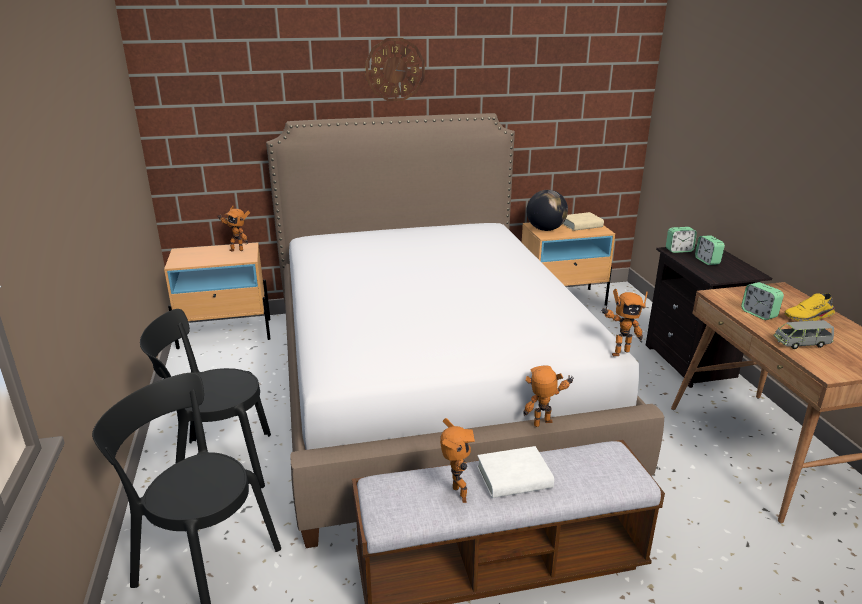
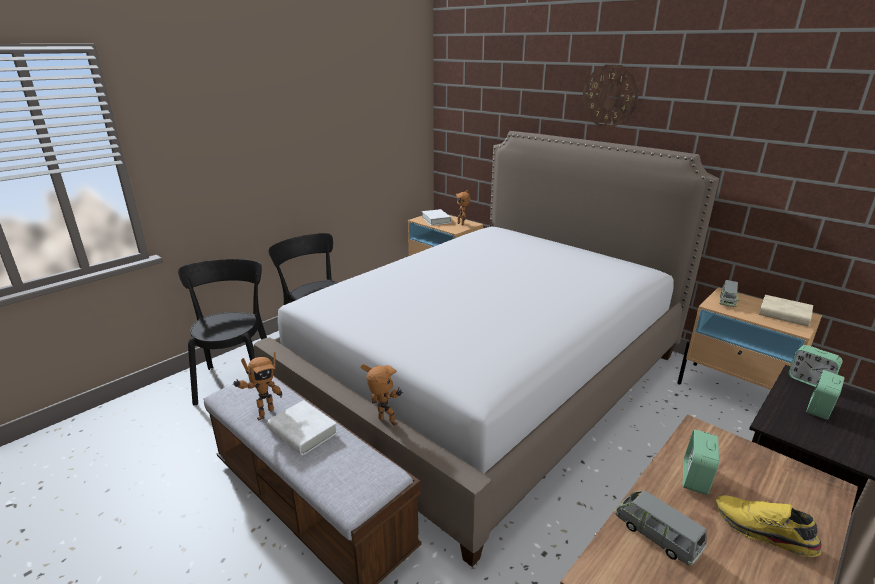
camera: 55 degrees right, 0 degrees up
(199, 256) = (436, 220): none -> white book
(545, 229) = (727, 301): globe -> grey toy car
(618, 352) = (476, 402): toy robot -> none

